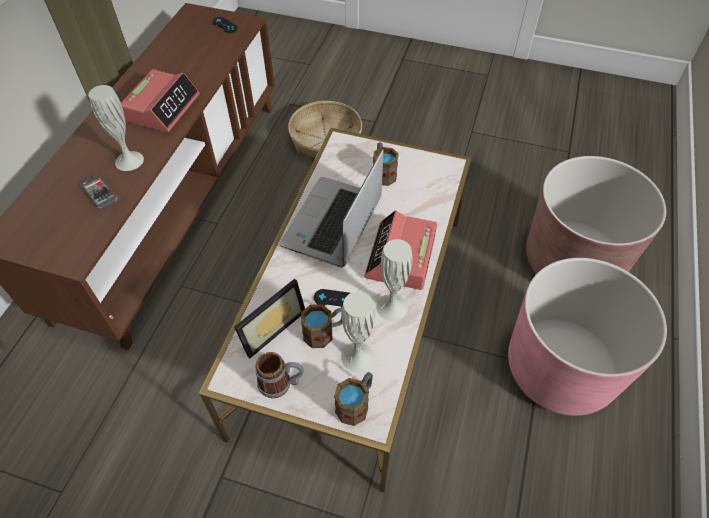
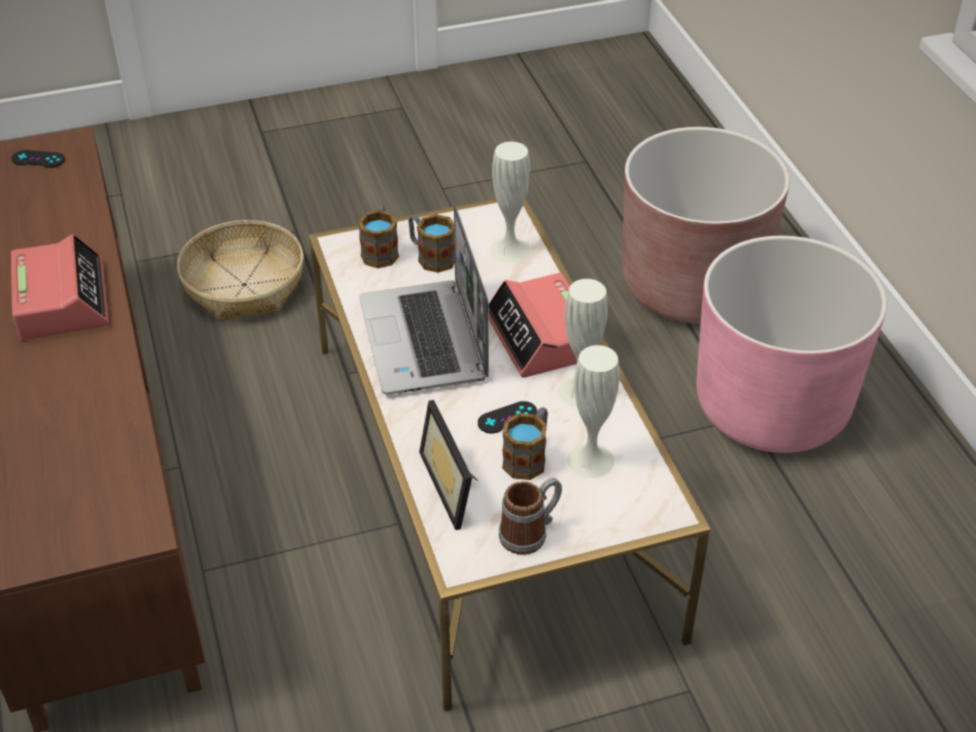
camera: 35 degrees left, 10 degrees down
(99, 193) = (86, 440): phone -> none
(129, 160) = (85, 384): white vase -> white vase (510, 250)
(269, 326) = (456, 485): picture frame -> picture frame turned 150 degrees clockwise
(356, 403) = (633, 504): mug -> mug (380, 250)

